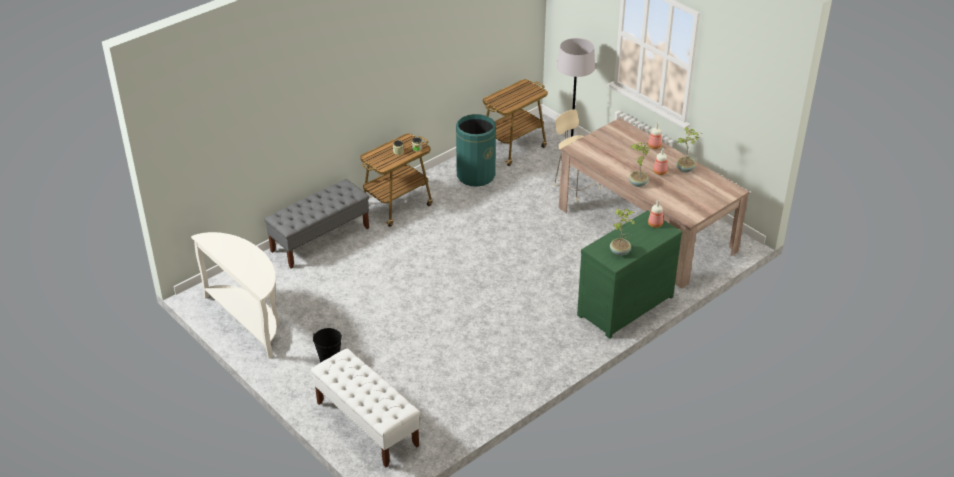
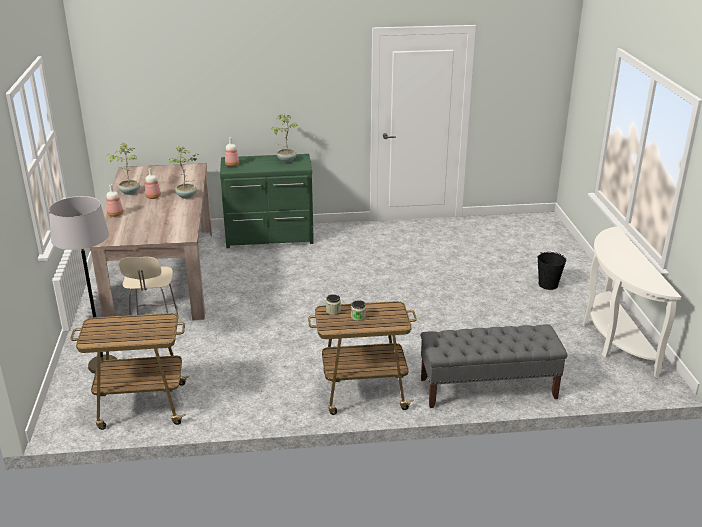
camera: 145 degrees left, 10 degrees down
(366, 424) = (543, 241): white bench -> none
(476, 175) = (234, 389): green trash can -> none

